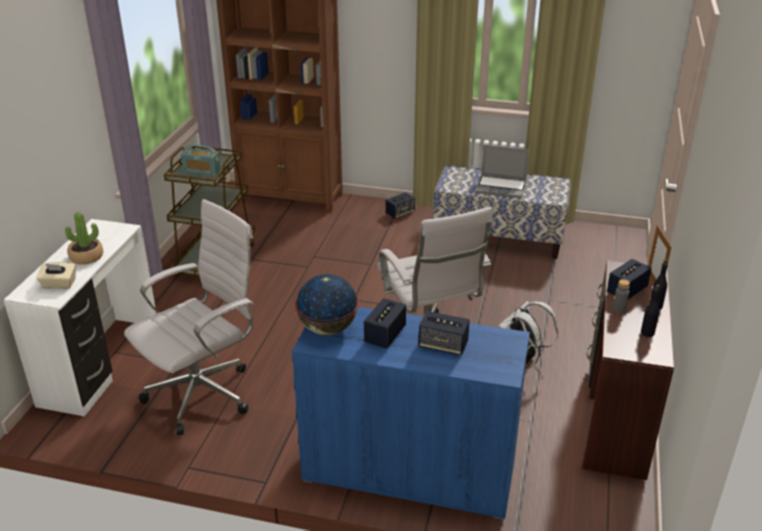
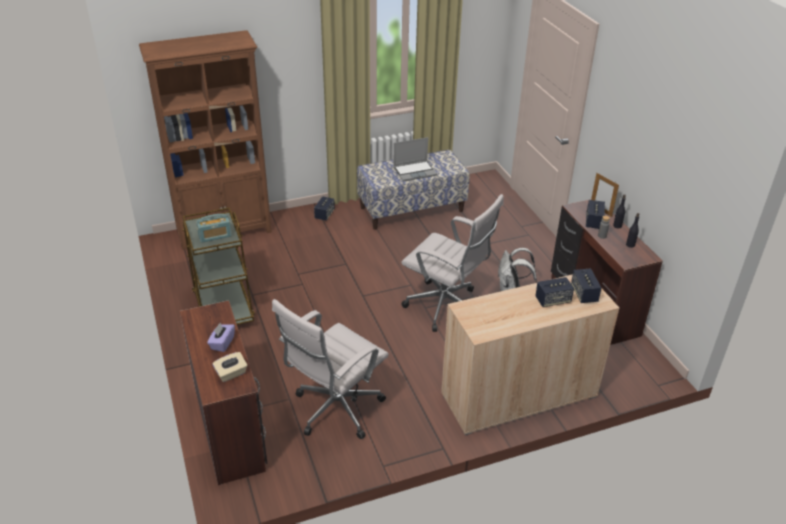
camera: 35 degrees left, 5 degrees up
(86, 257) = (222, 343): potted plant -> purple tissue box
(102, 364) = (231, 427): white desk -> brown desk
(204, 393) = (335, 410): white office chair -> white office chair turned 150 degrees counterclockwise
(328, 328) = (476, 320): globe -> none
(385, 335) = (514, 309): speaker -> speaker (584, 294)
(409, 471) = (518, 395): blue cabinet -> beige cabinet

